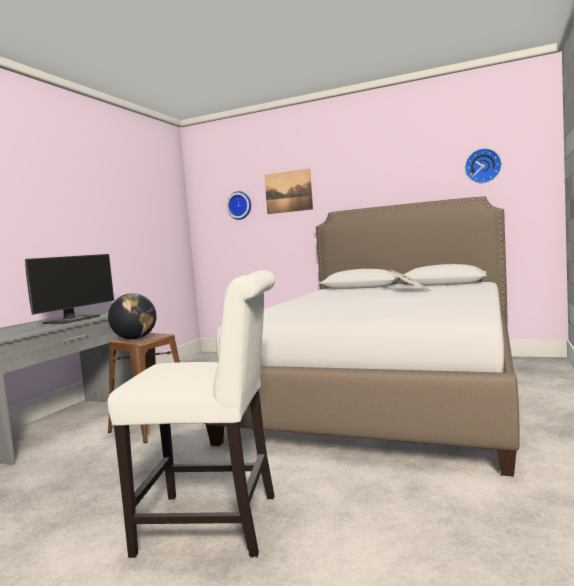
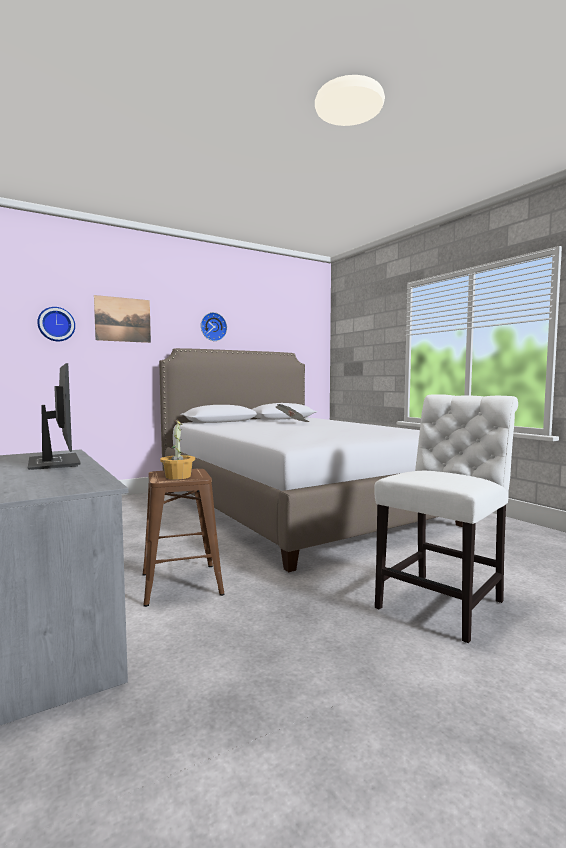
camera: 55 degrees left, 0 degrees up
(135, 339) = (177, 476): globe -> potted plant
(483, 166) = (288, 330): wall clock -> wall clock (213, 327)

